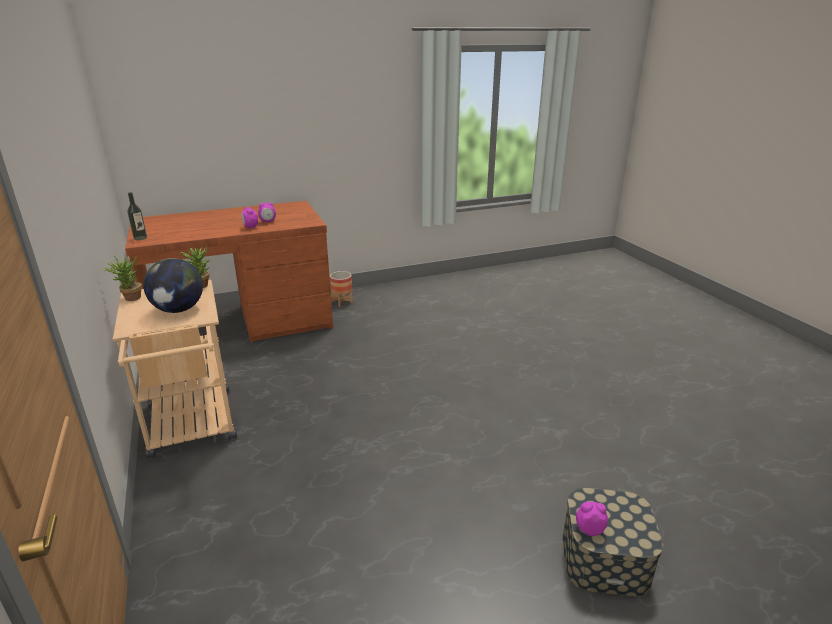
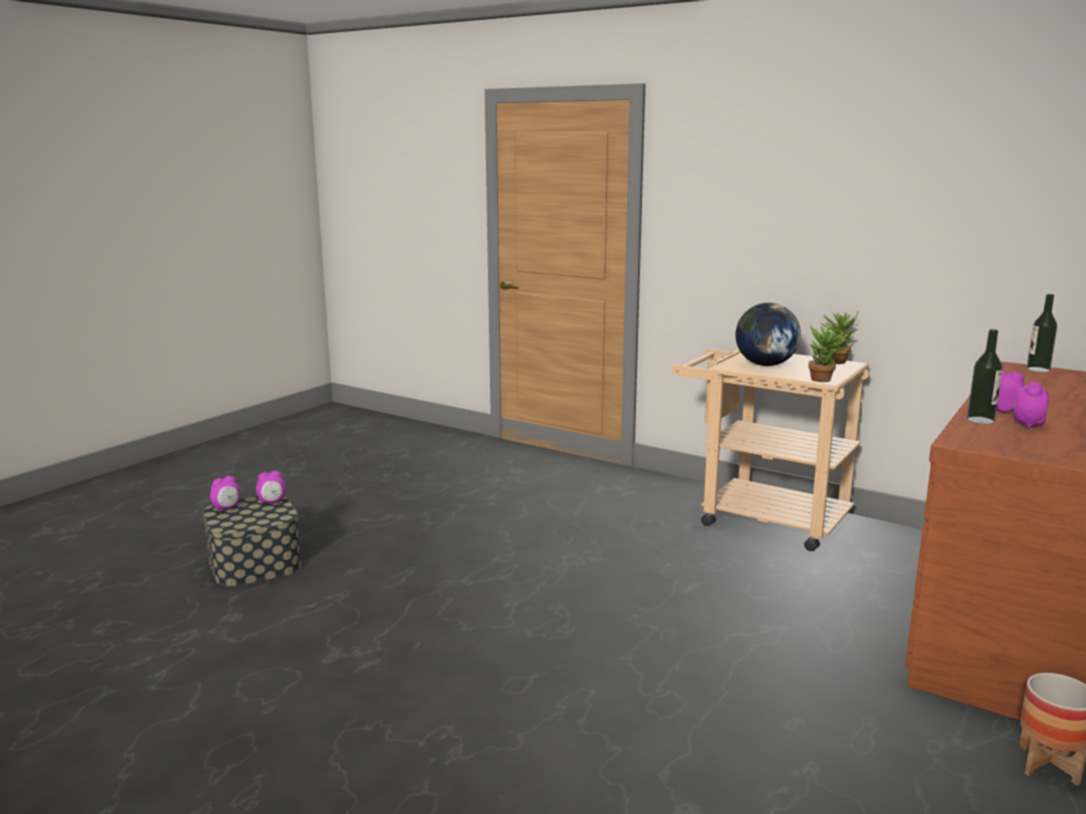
camera: 145 degrees right, 10 degrees down
(275, 226) = (980, 420): none -> bottle
(636, 538) = (227, 508): none -> alarm clock

